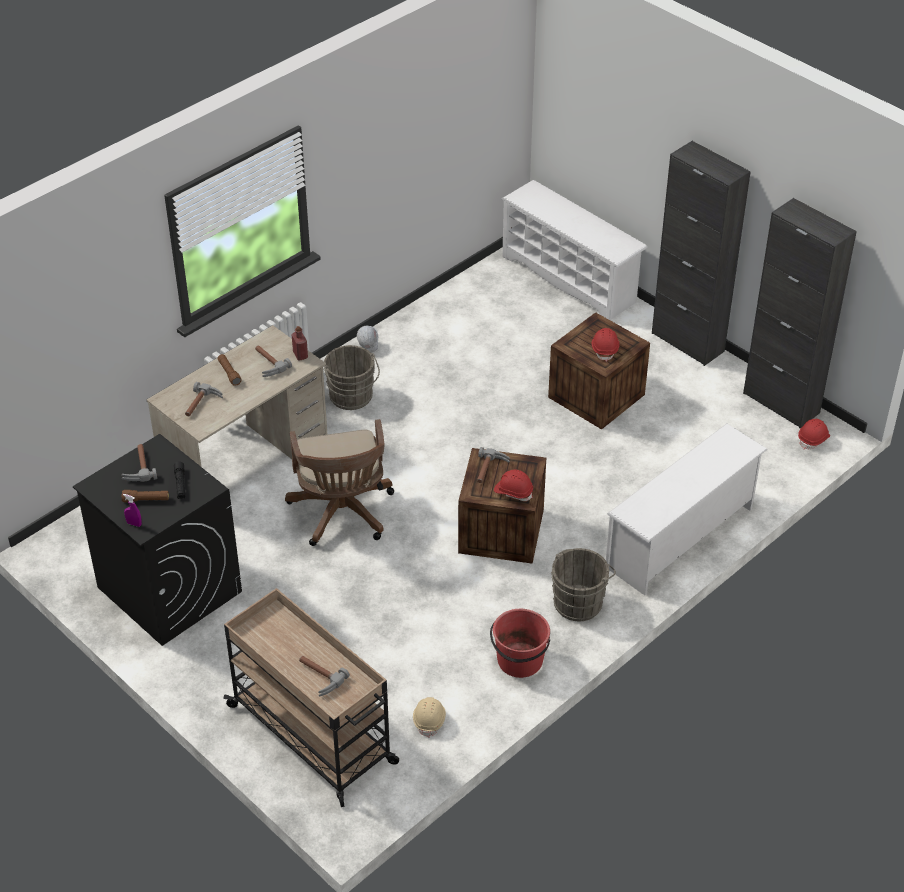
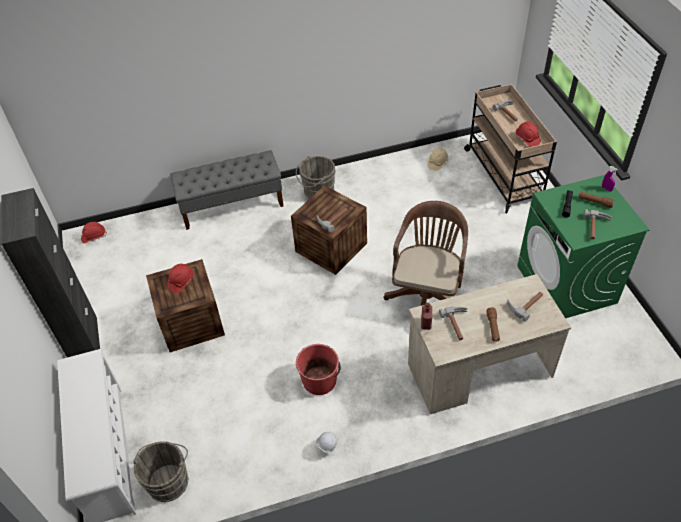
camera: 150 degrees left, 5 degrees up
(168, 589) = (566, 284): black washing machine -> green washing machine
(352, 398) = (369, 396): grey bucket -> grey bucket (169, 480)
(513, 492) = (328, 200): red hard hat -> red hard hat (527, 139)
(519, 661) = (372, 174): red bucket -> red bucket (320, 380)
(681, 539) = (232, 205): white shoe rack -> grey bench
(781, 403) = (82, 268): black cabinet -> none

